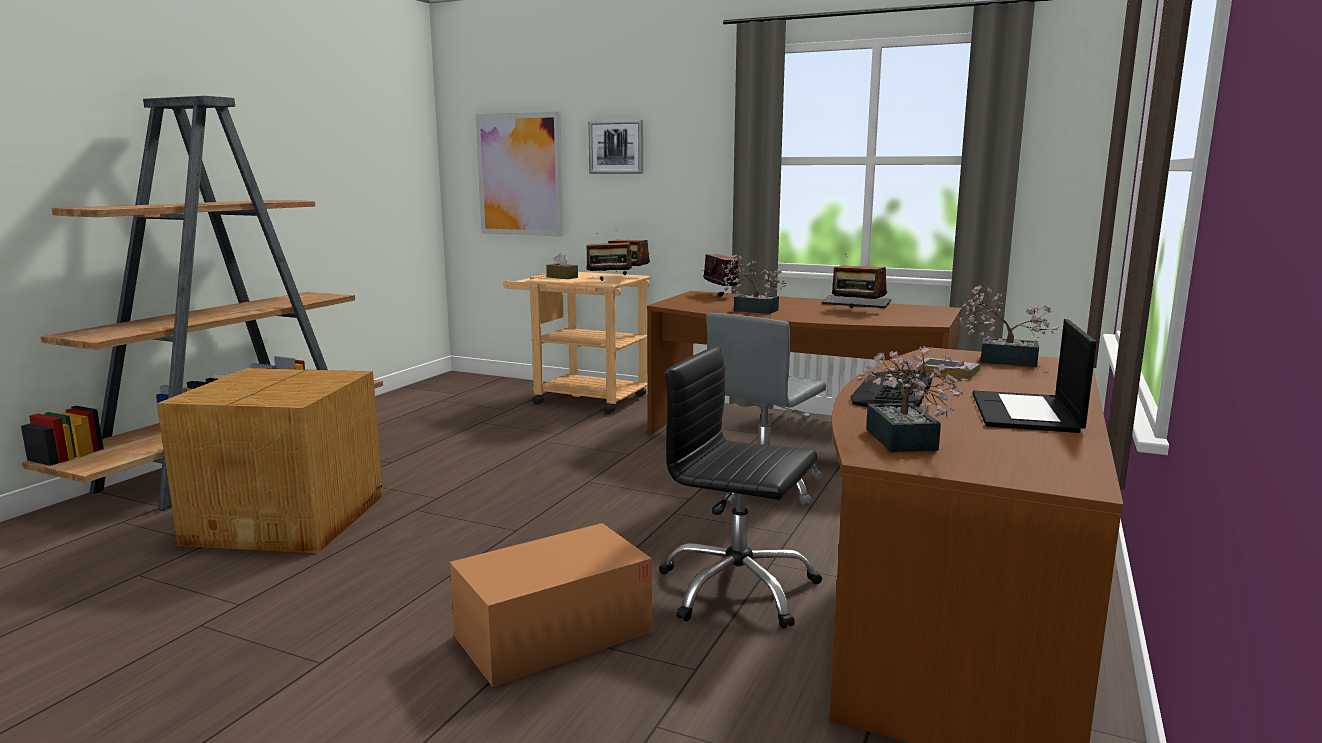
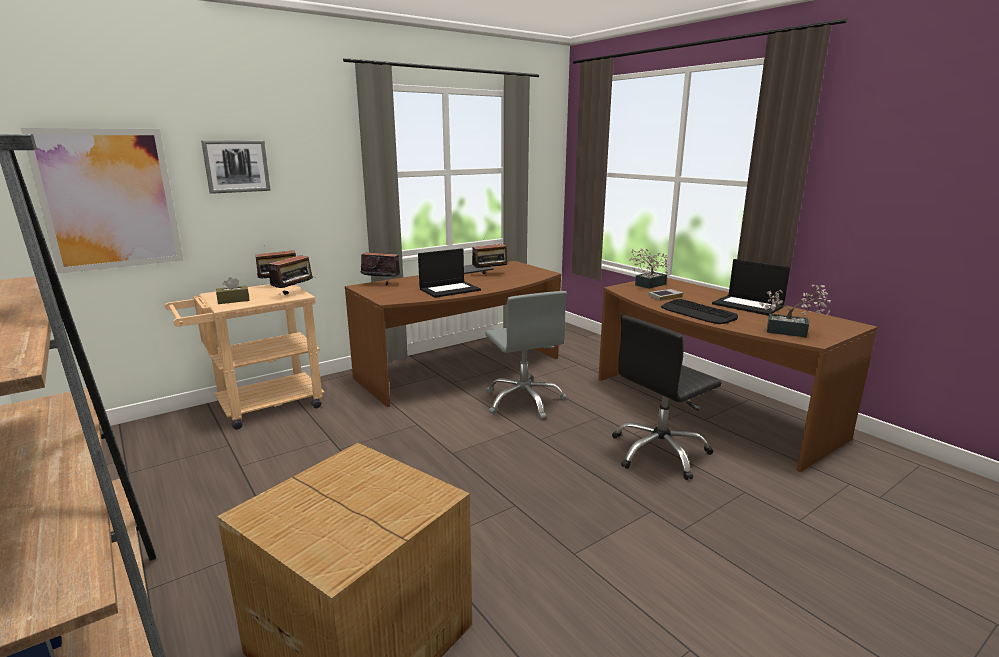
camera: 60 degrees left, 5 degrees up
(553, 634) = (687, 528): cardboard box -> none
(751, 310) = (450, 289): potted plant -> laptop

